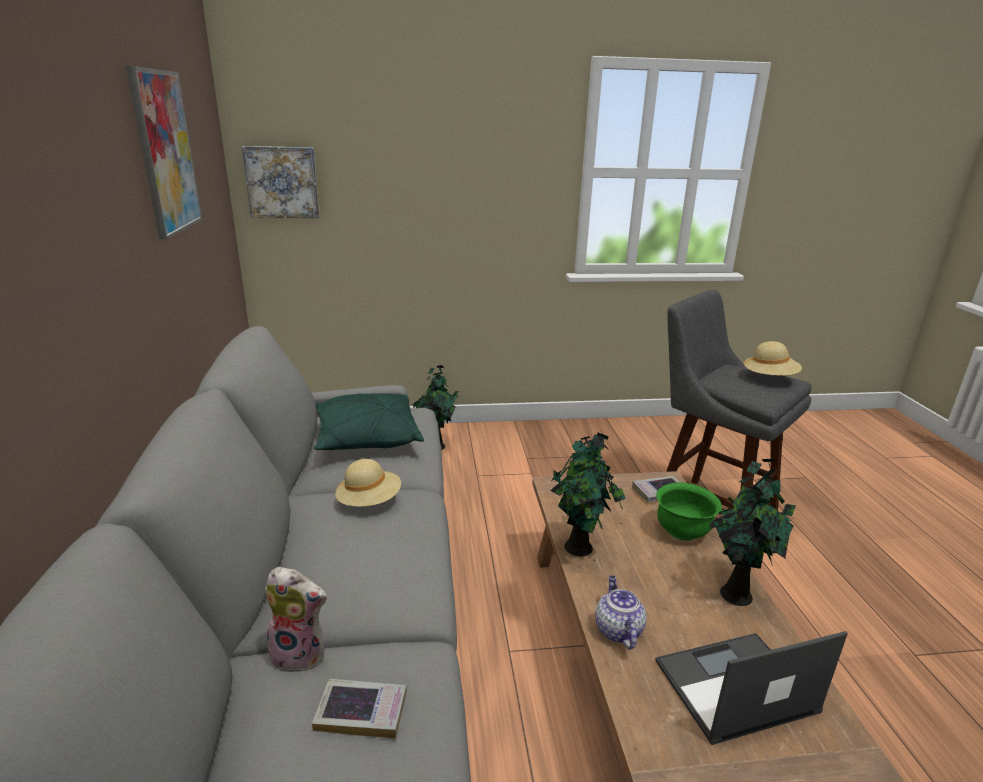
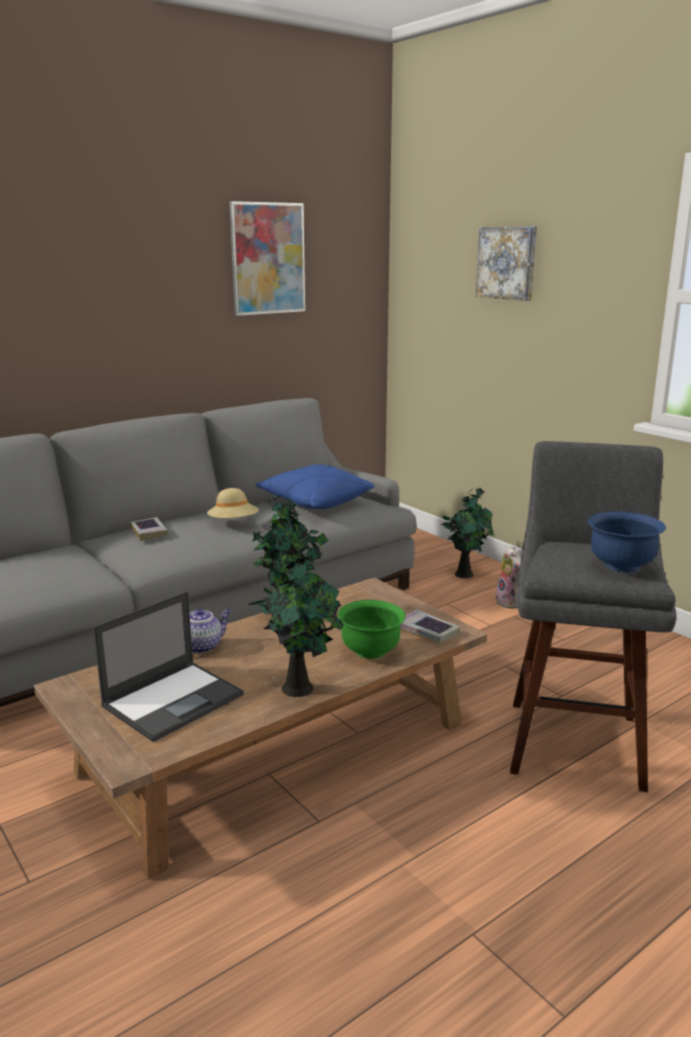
camera: 60 degrees right, 5 degrees down
(282, 182) = (417, 292): picture -> picture (507, 263)
(301, 654) = (81, 552): plush toy -> plush toy (510, 603)
(361, 712) = (42, 571): book -> book (149, 532)
(367, 438) = (315, 502): green pillow -> blue pillow
(733, 687) = (174, 700): laptop -> laptop turned 90 degrees clockwise
(769, 378) = (621, 565): beige hat -> blue bowl

